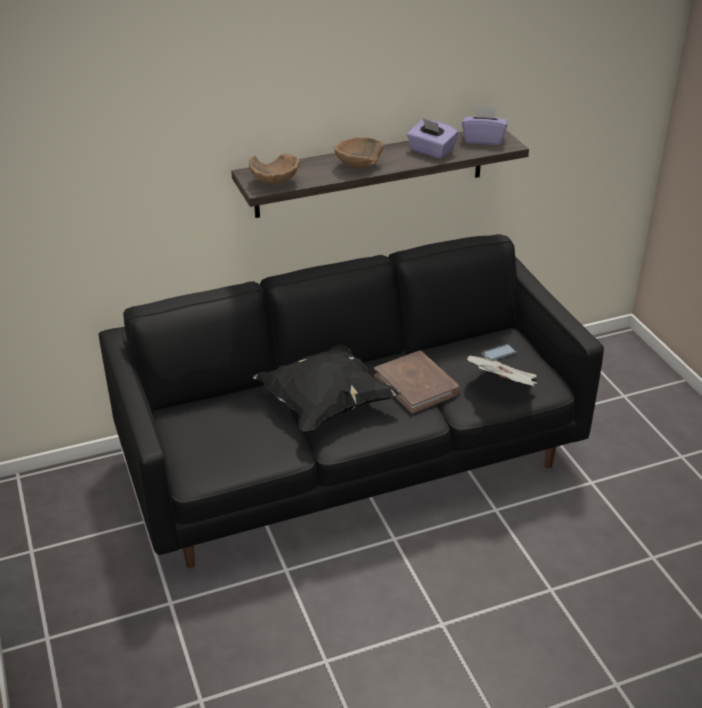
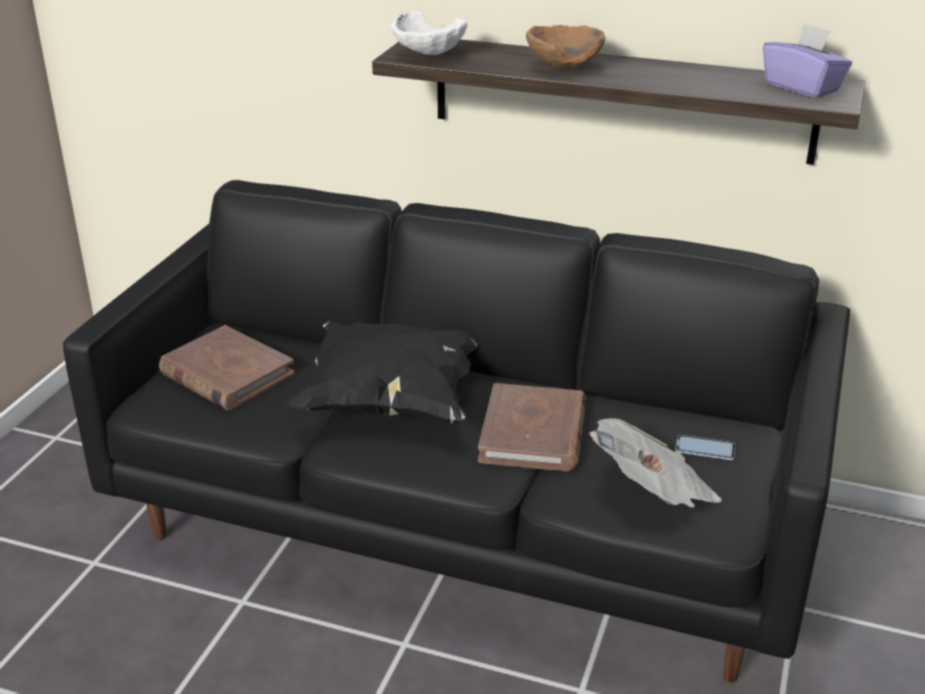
camera: 40 degrees right, 5 degrees down
(213, 436) = (226, 373): none -> brown book
(274, 183) = (428, 56): brown bowl -> white bowl
(431, 151) = (696, 79): purple tissue box -> none

